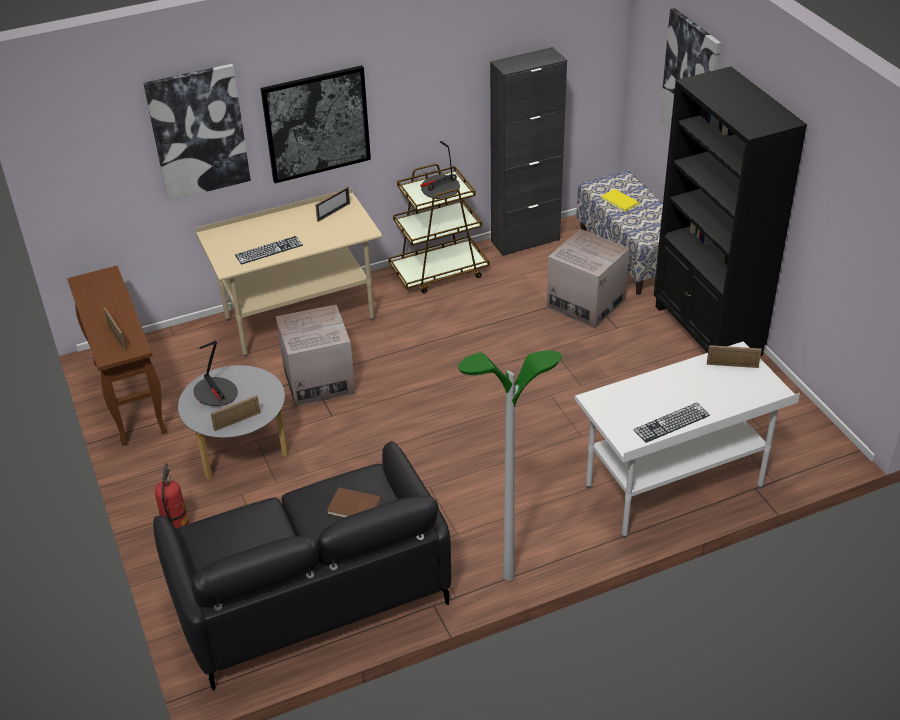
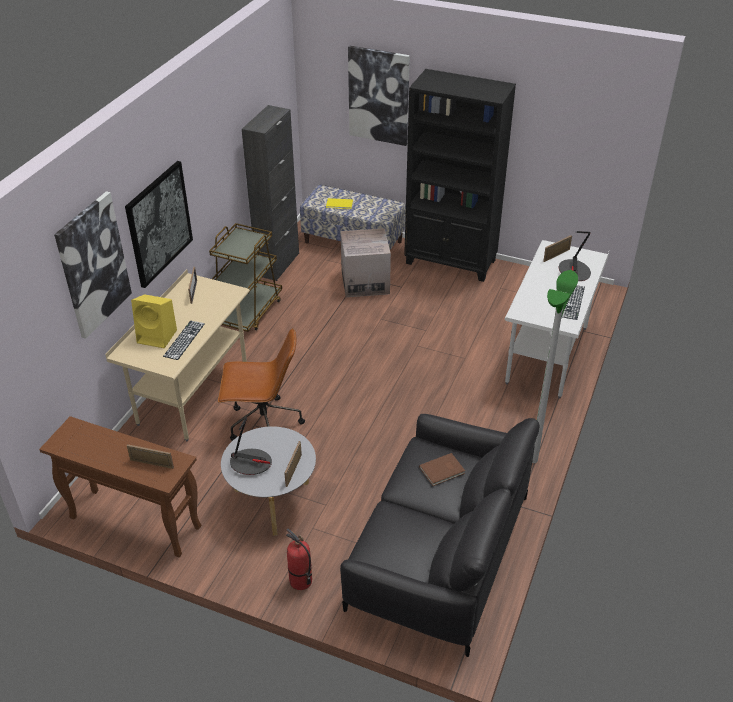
camera: 45 degrees left, 0 degrees up
(254, 236) = (158, 336): none -> yellow speaker
(319, 381) = (263, 424): cardboard box -> brown office chair
(440, 188) = (243, 242): table lamp -> table lamp (574, 271)

